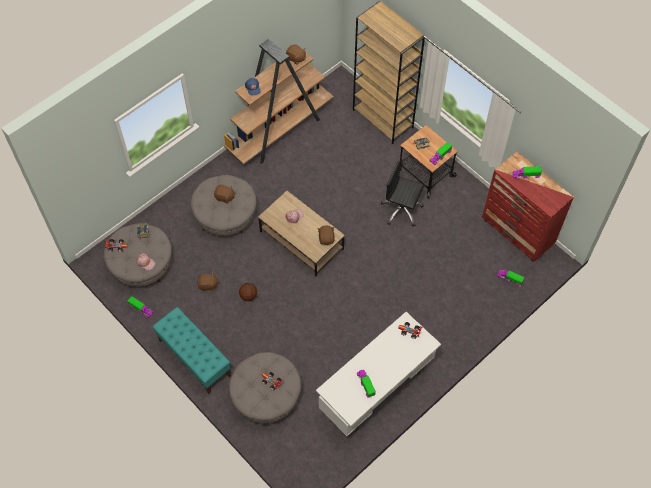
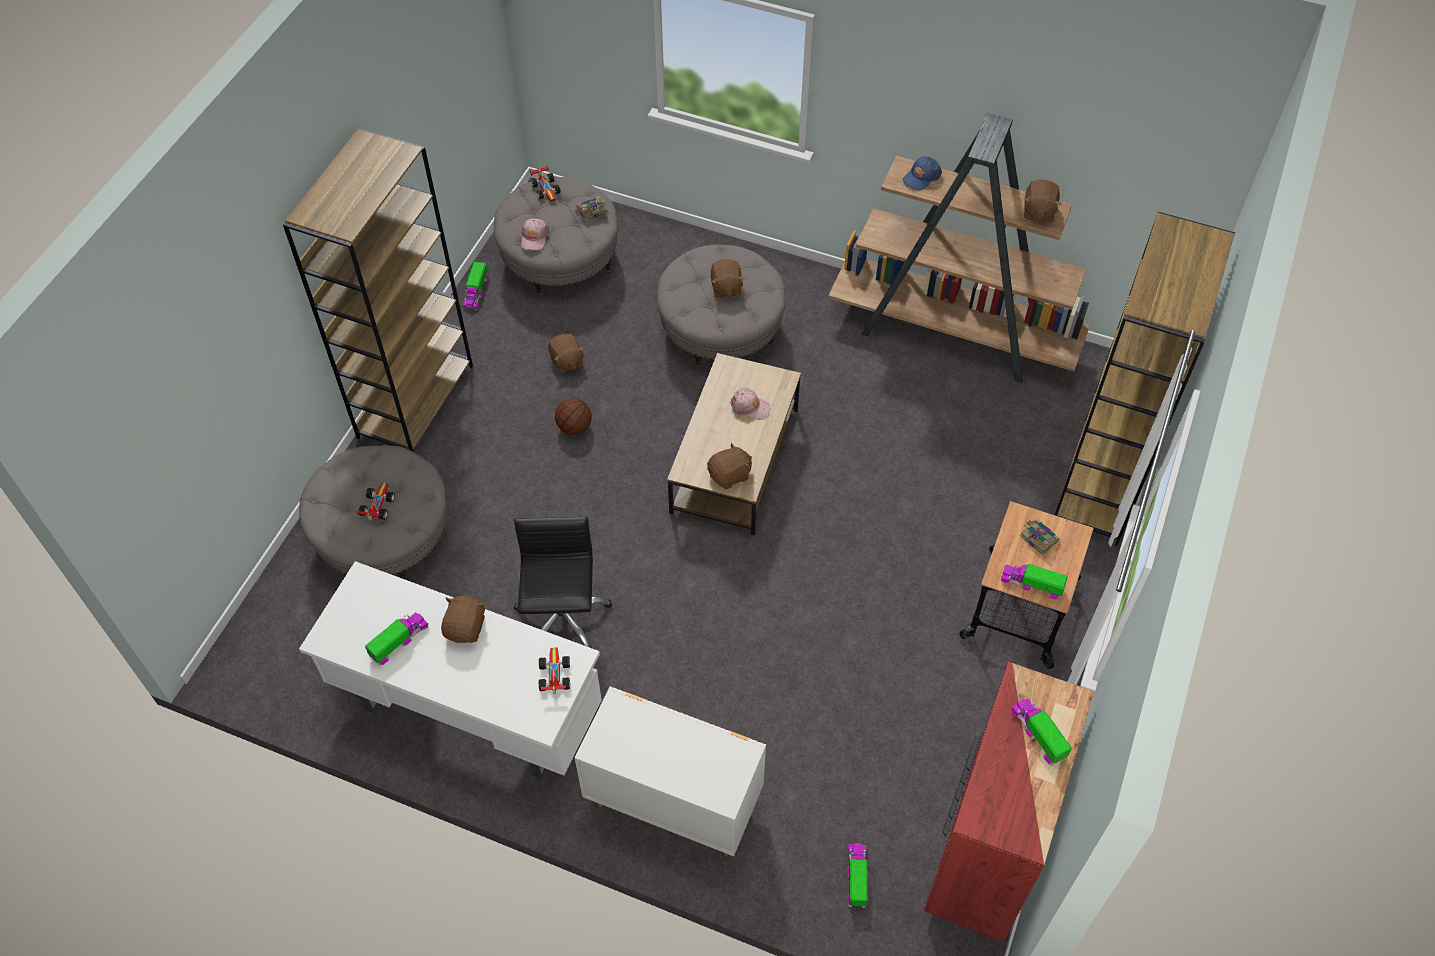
camera: 65 degrees right, 5 degrees down
(194, 358) = (415, 400): turquoise bench -> brown bookcase
(371, 356) = (466, 627): none -> brown plush toy
(401, 210) = (902, 600): black office chair -> black office chair (562, 619)
(452, 328) = (672, 802): none -> white dresser

